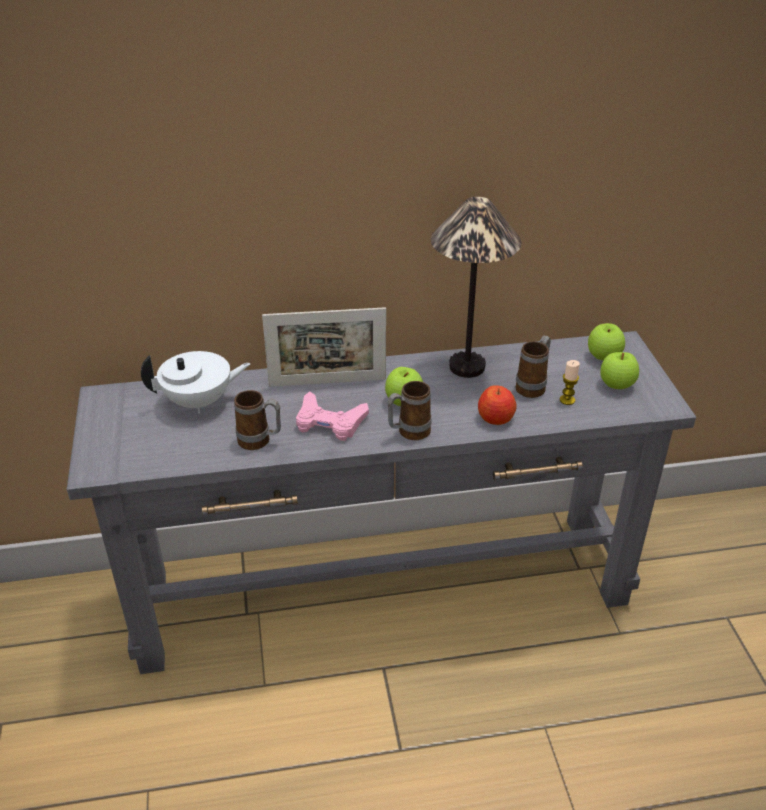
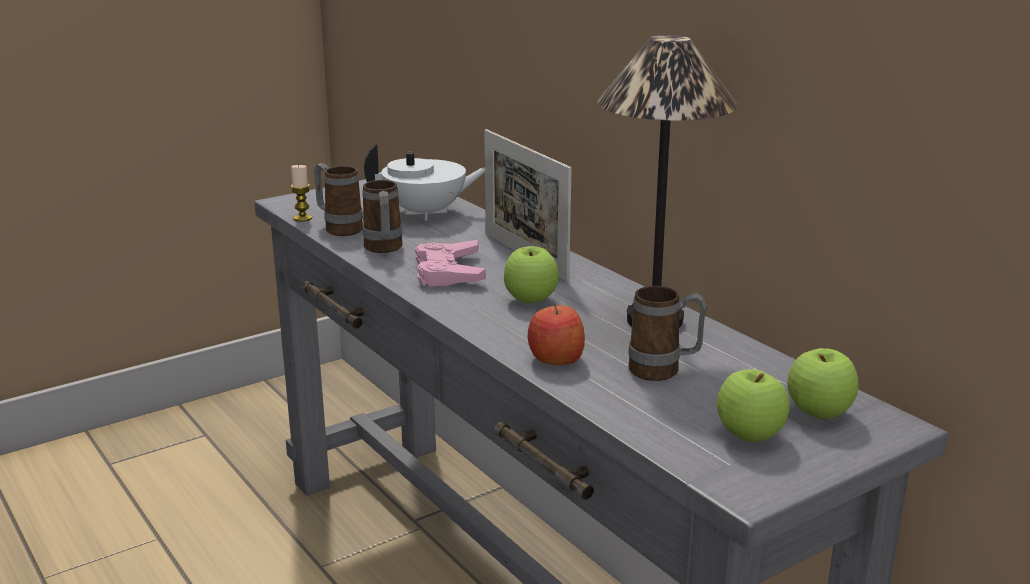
camera: 65 degrees right, 15 degrees down
(199, 402) = (426, 213): white teapot -> white teapot turned 60 degrees counterclockwise
(408, 433) = (469, 313): mug -> mug (339, 228)
(567, 400) = (658, 401): candle -> candle (302, 218)

